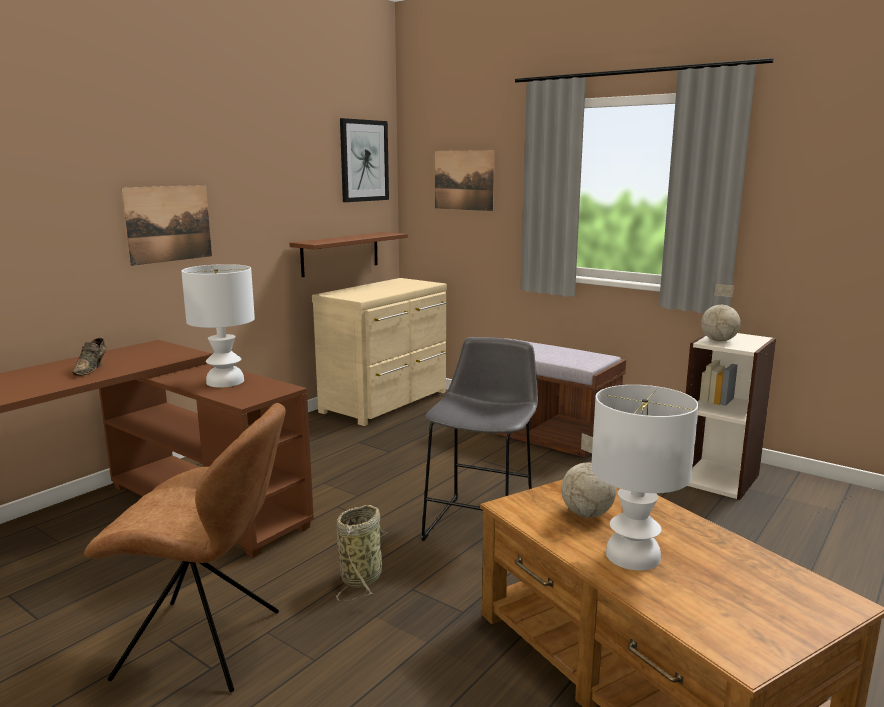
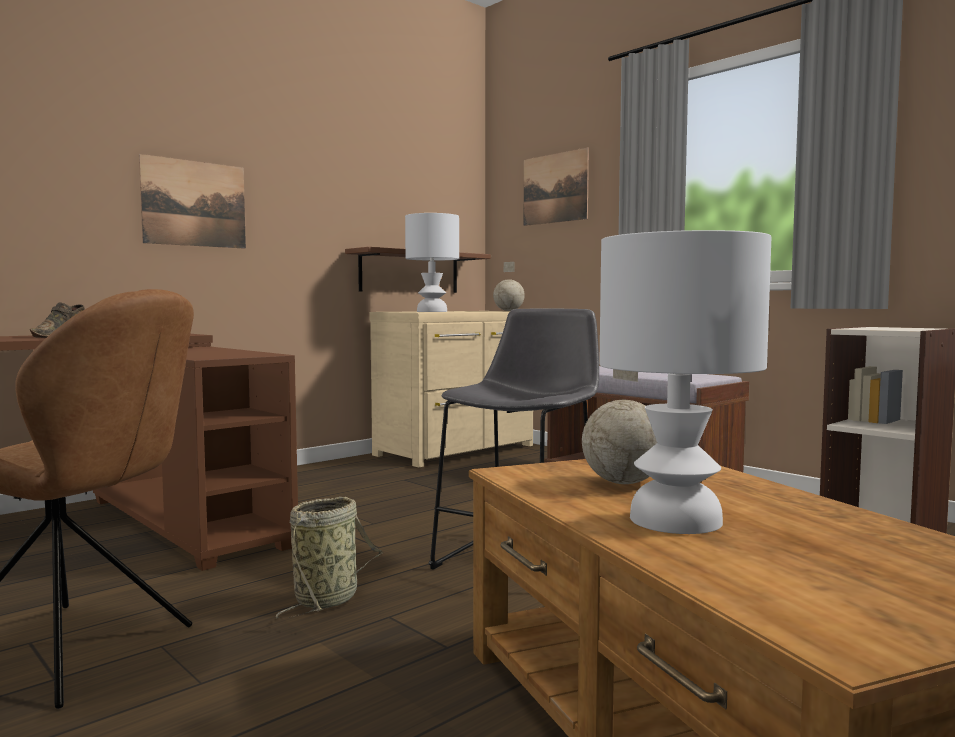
camera: 10 degrees right, 10 degrees down
(226, 381) = (206, 351): white table lamp -> white table lamp (432, 311)
(364, 161) = (442, 171): picture -> none
(718, 340) = (869, 328): globe -> globe (508, 311)

